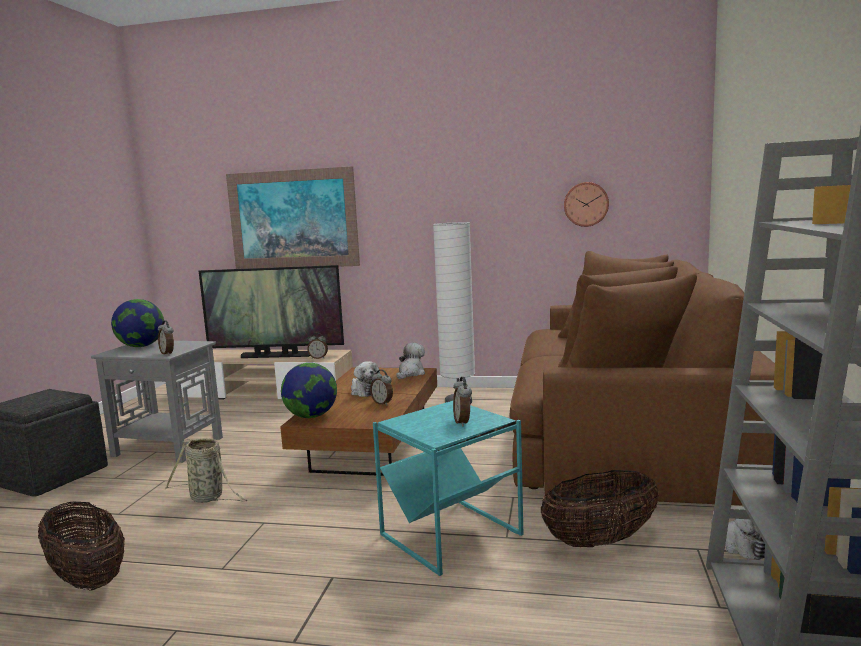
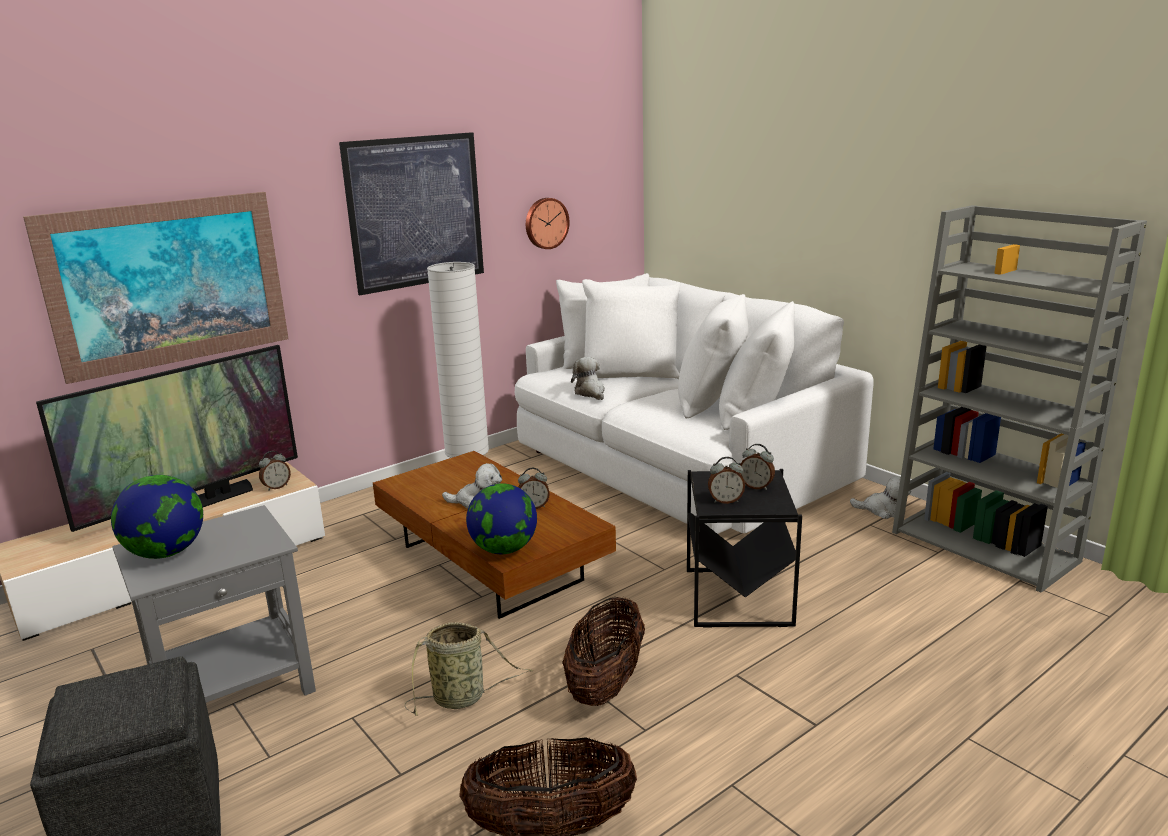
camera: 50 degrees left, 10 degrees up
(168, 353) = (268, 543): alarm clock -> alarm clock (725, 501)
(410, 373) = (467, 466): plush toy -> plush toy (590, 393)
(452, 535) = (738, 597): turquoise side table -> black side table
(461, 186) = (415, 212): none -> picture
(600, 541) = (821, 548): basket -> basket (606, 684)
(624, 438) = (679, 464): brown sofa -> white sofa

